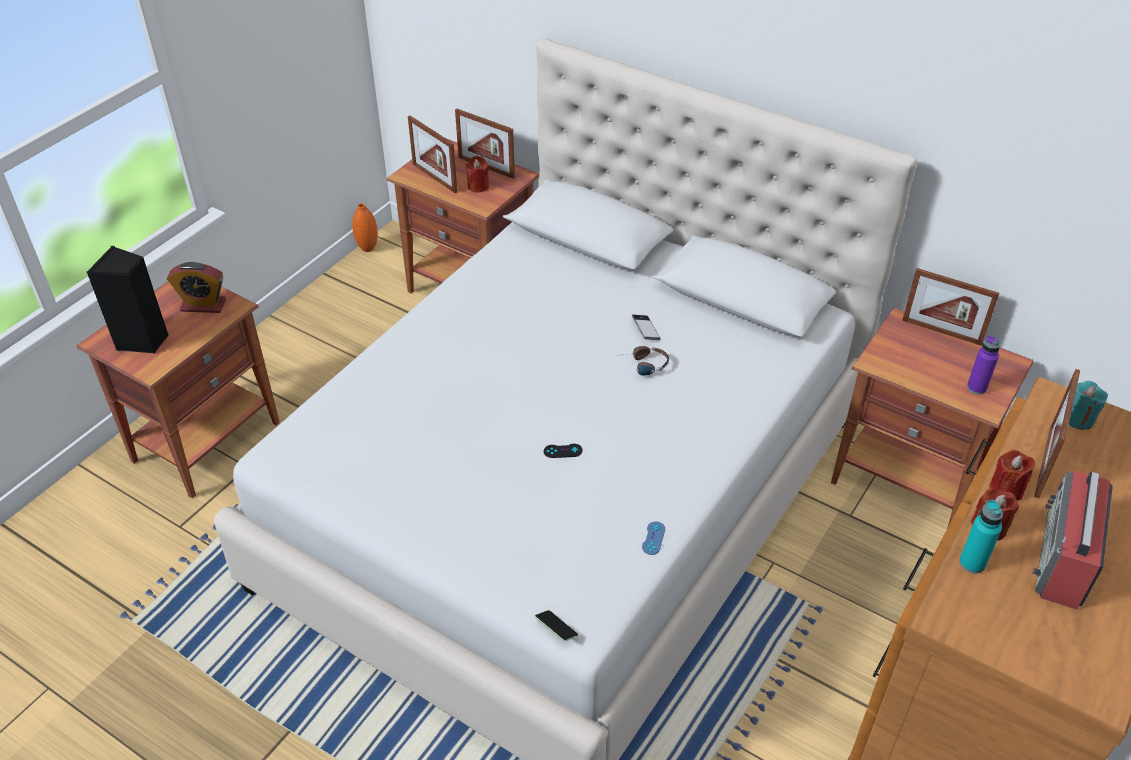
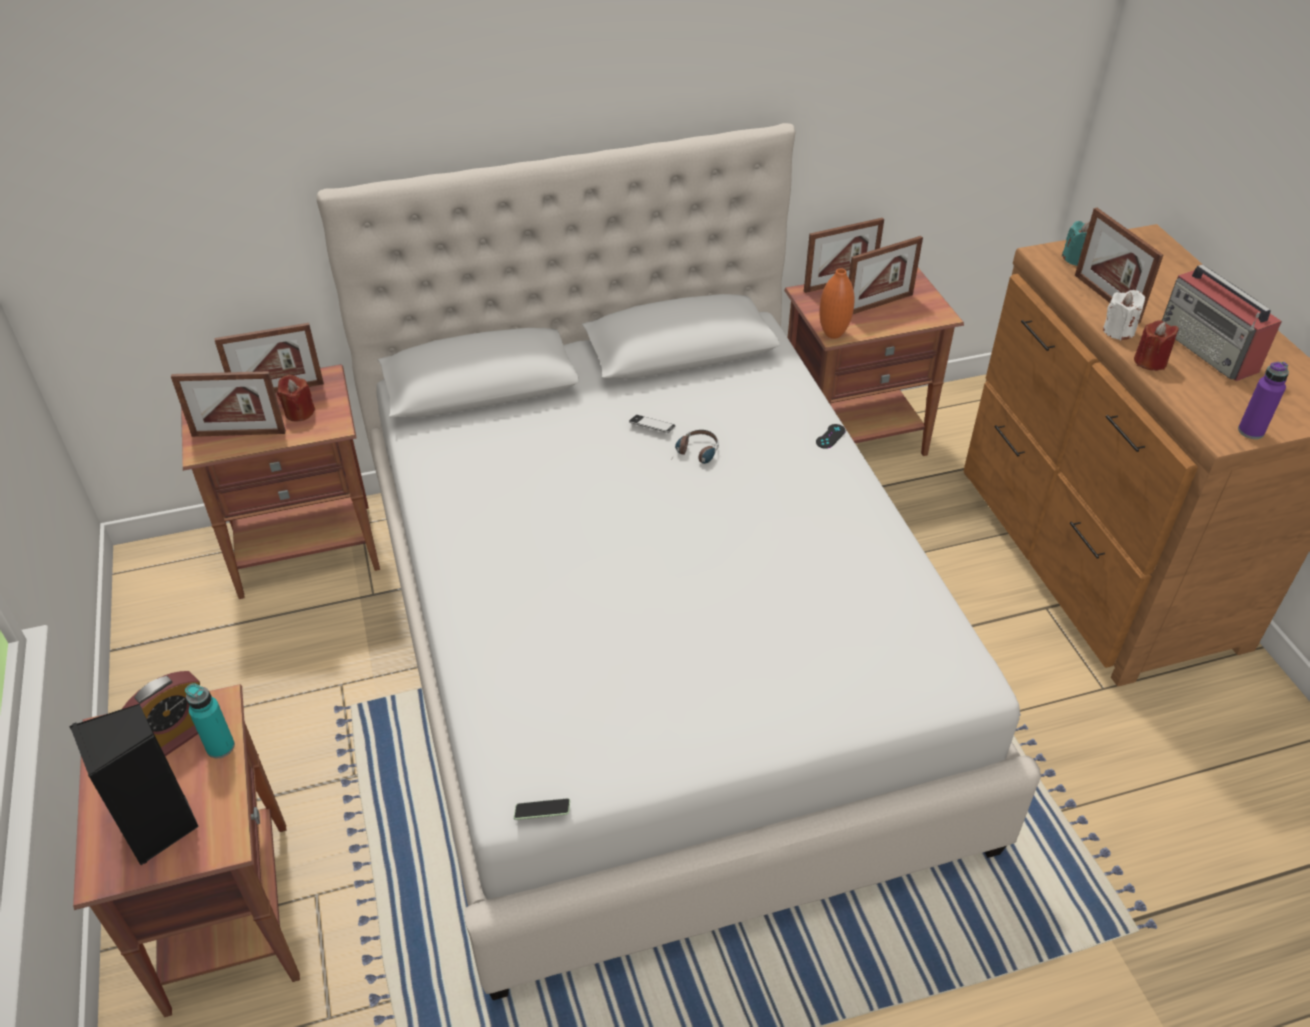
camera: 50 degrees left, 0 degrees up
(368, 248) = (127, 591): orange vase -> orange vase (833, 334)
(556, 629) = (956, 698): phone -> phone (542, 813)
(563, 451) = (745, 568): black game controller -> black game controller (830, 436)
(653, 538) = (907, 573): blue game controller -> none
(947, 366) = (878, 304): none -> picture frame
(972, 563) = (1178, 390): turquoise bottle -> turquoise bottle (220, 747)
(976, 387) = (916, 306): purple bottle -> purple bottle (1250, 431)
(1006, 489) = (1118, 331): red candle -> white candle

